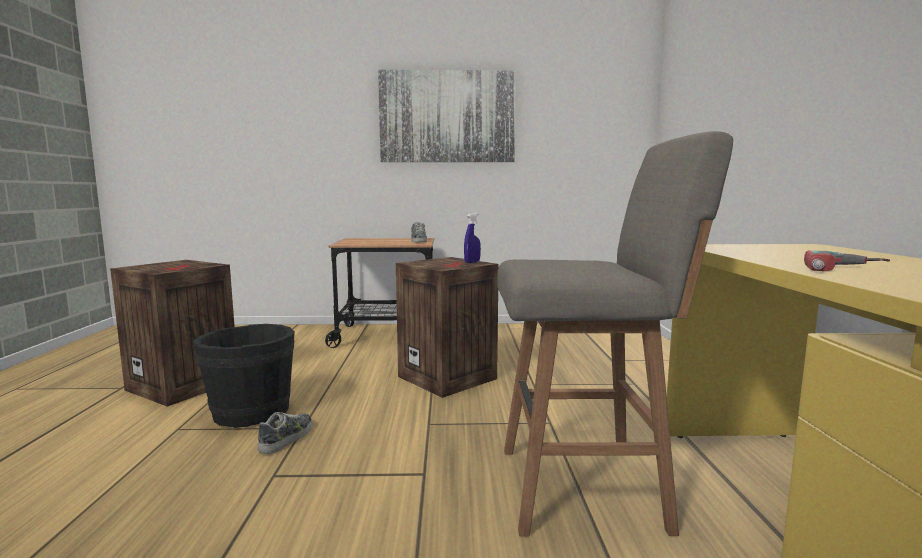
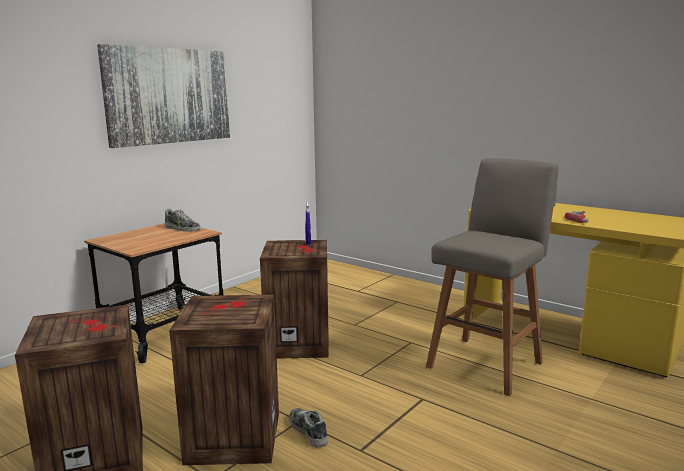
camera: 50 degrees left, 5 degrees up
(251, 412) = (232, 436): black bucket -> crate

